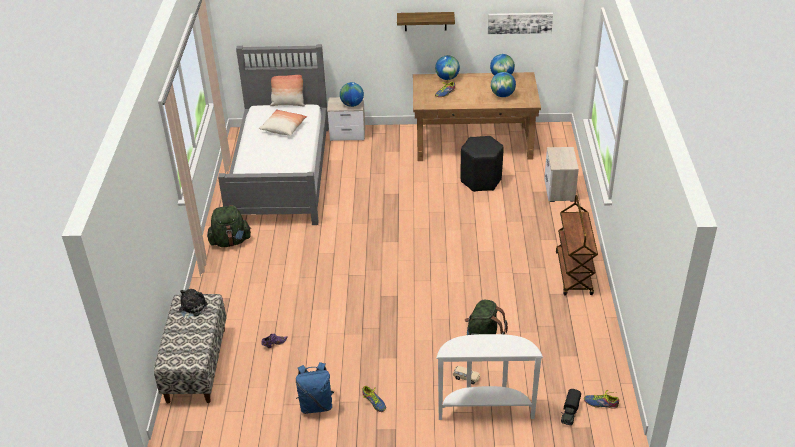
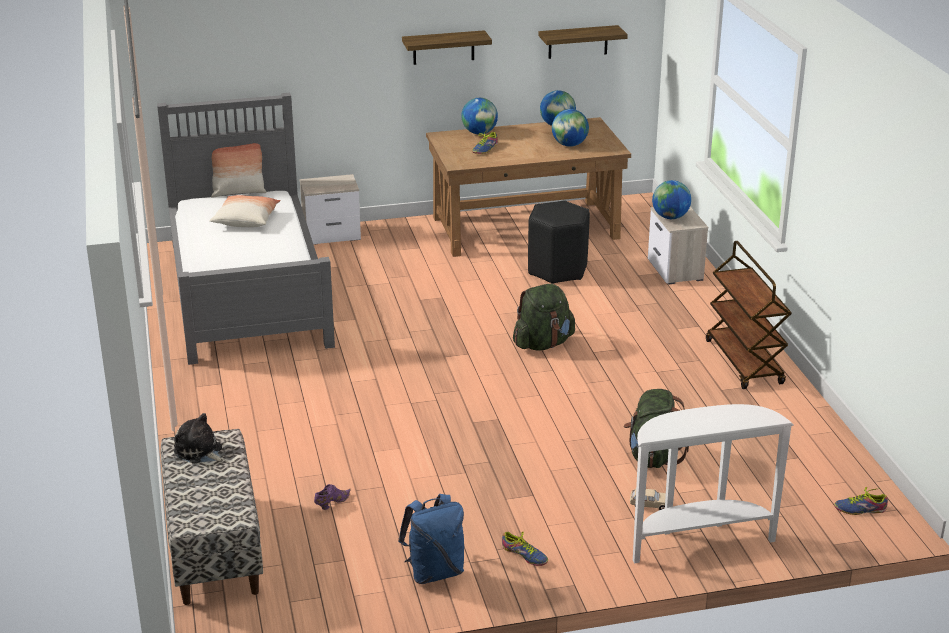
camera: 15 degrees left, 10 degrees down
(191, 308) = (199, 452): plush toy -> plush toy turned 60 degrees counterclockwise
(230, 241) = (203, 383): green backpack -> green backpack (543, 344)
(352, 104) = (340, 184): globe -> globe (670, 217)
(519, 22) = (578, 42): picture -> shelf
(569, 413) = (822, 527): toy truck -> none

